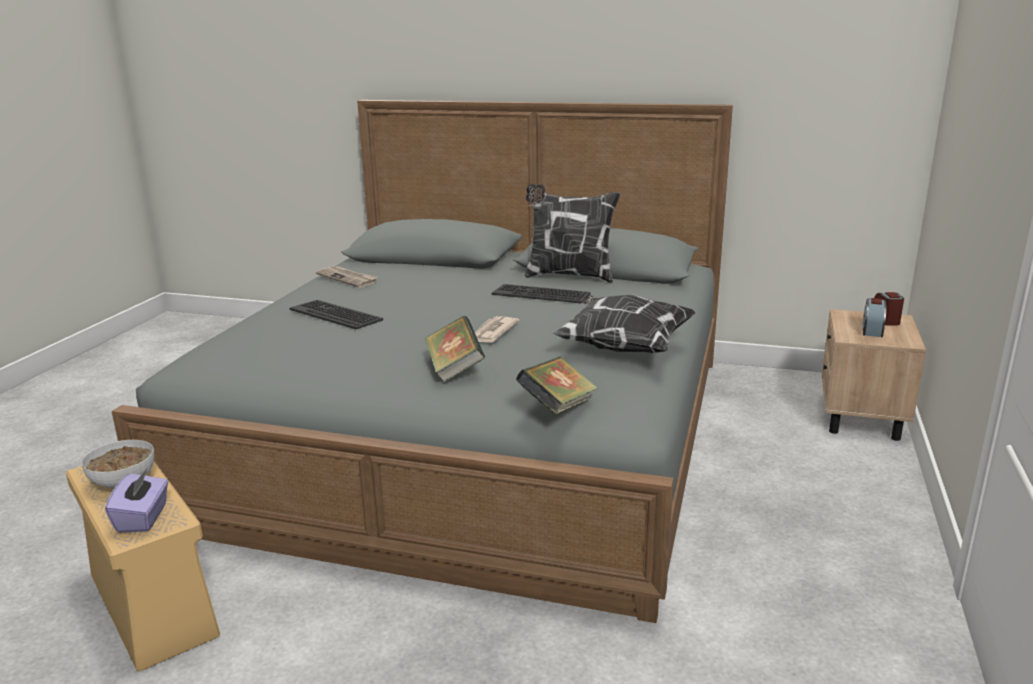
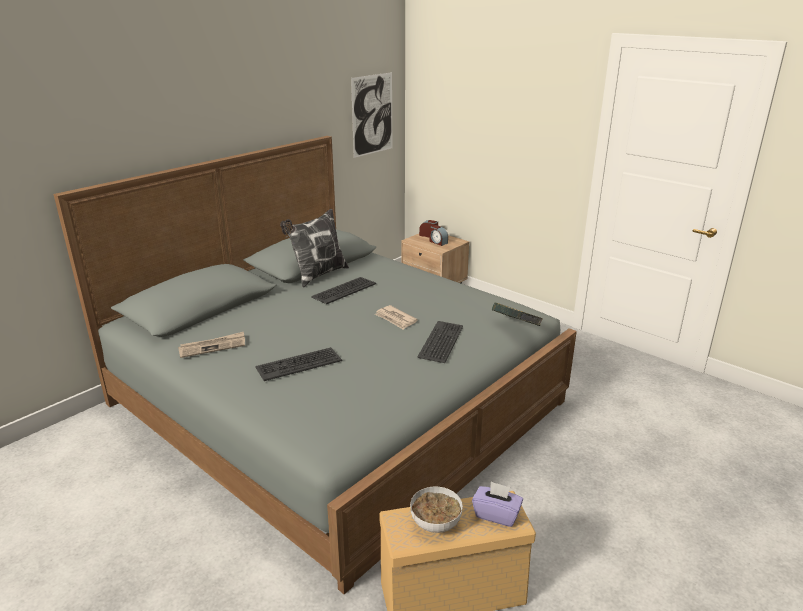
camera: 65 degrees left, 5 degrees up
(454, 369) = (441, 342): book -> keyboard
(623, 348) = (452, 292): pillow -> none
(849, 88) = (372, 114): none -> picture

